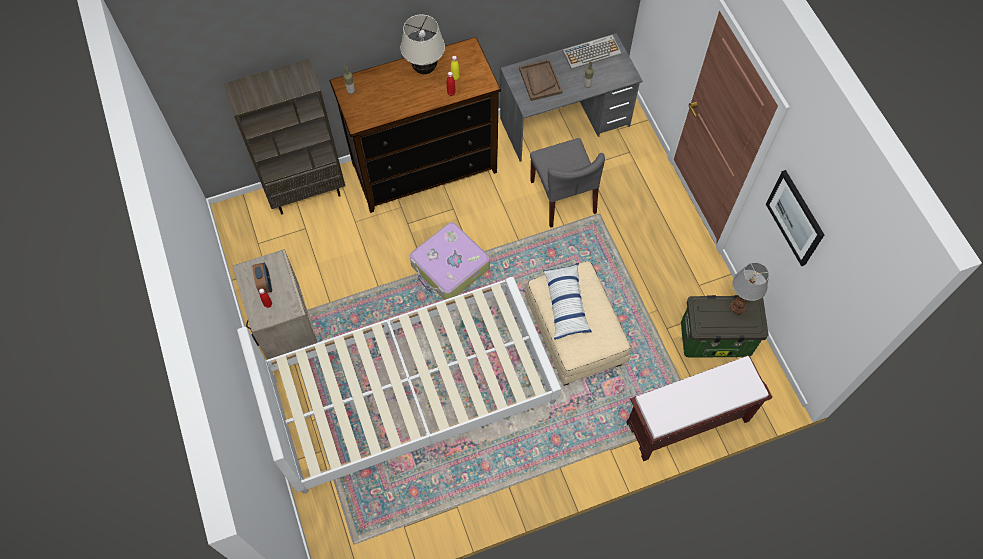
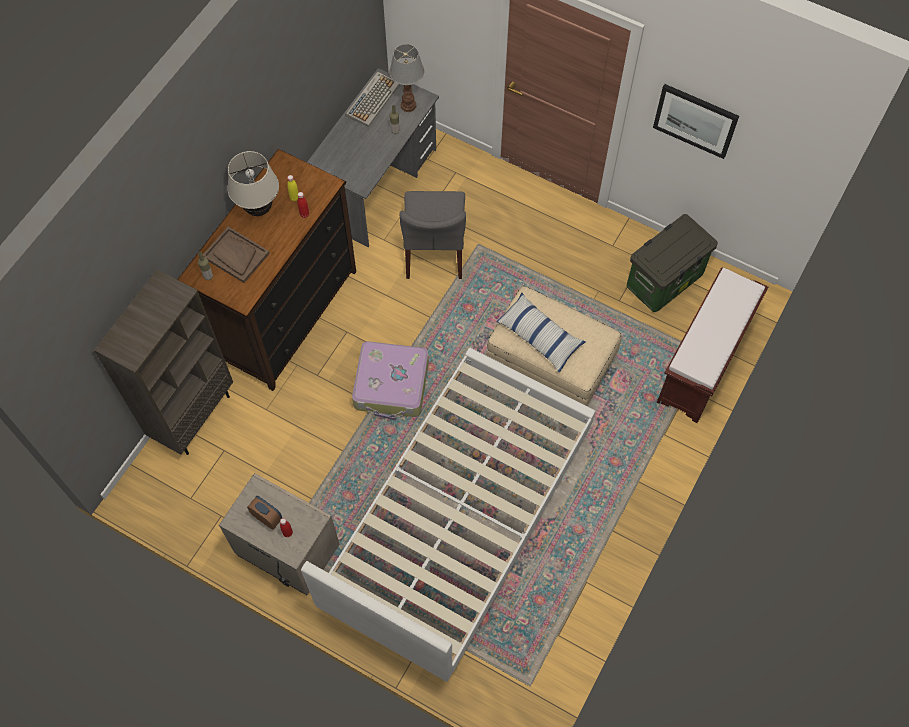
camera: 40 degrees left, 0 degrees up
(540, 81) = (350, 155): brown tray -> brown tray (236, 255)
(563, 197) = (435, 252): grey chair -> grey chair turned 60 degrees clockwise
(738, 307) = (676, 236): table lamp -> table lamp (409, 105)

